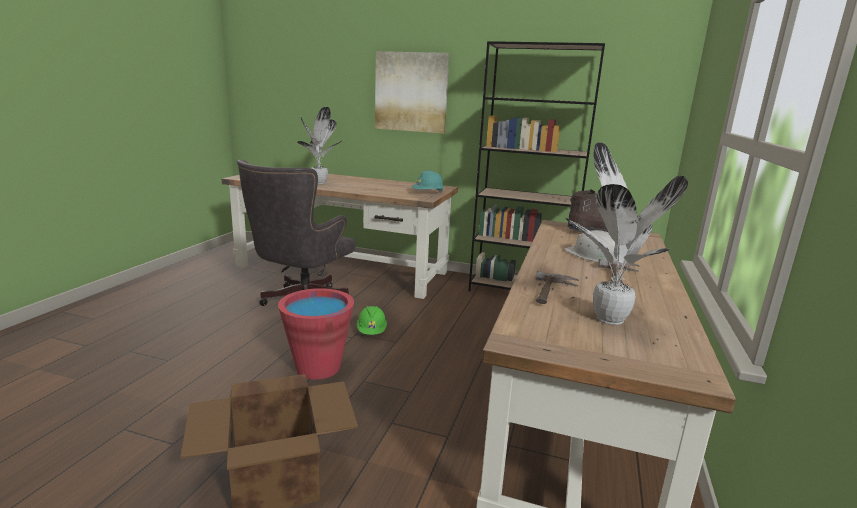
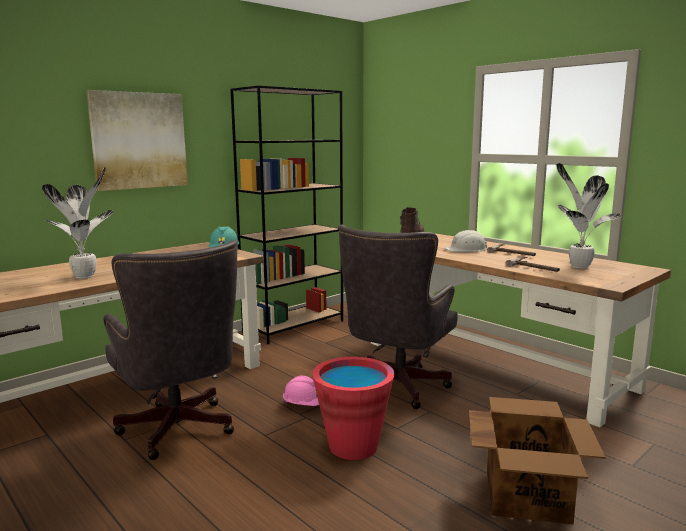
camera: 60 degrees left, 5 degrees down
(371, 332) = (304, 405): green hard hat -> pink hard hat
(443, 365) = (397, 388): none -> grey office chair

